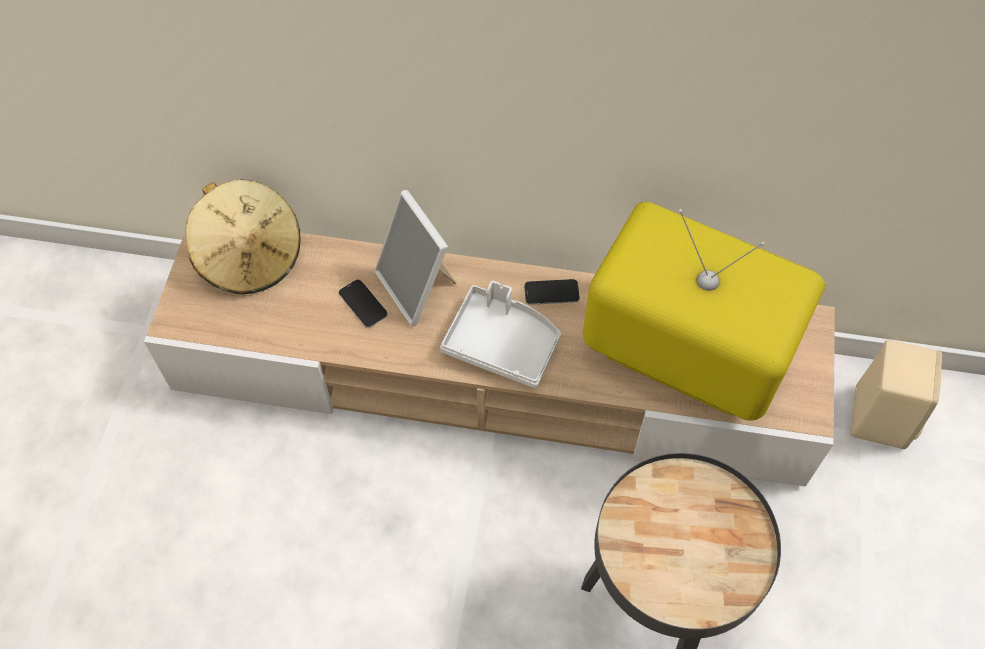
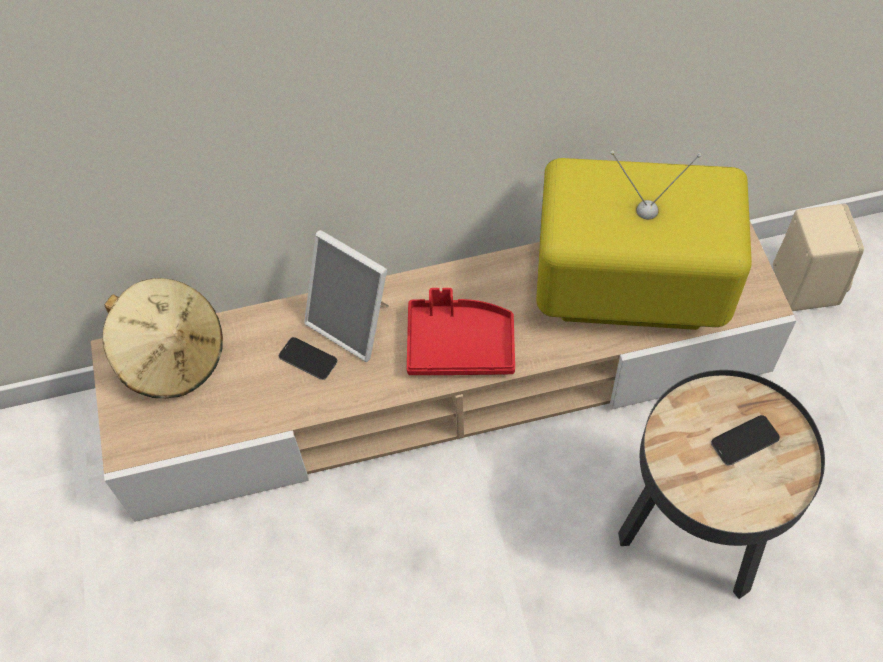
camera: 20 degrees left, 0 degrees up
(502, 343) = (459, 345): grey tray -> red tray
(551, 292) = (482, 280): phone -> phone (744, 441)

